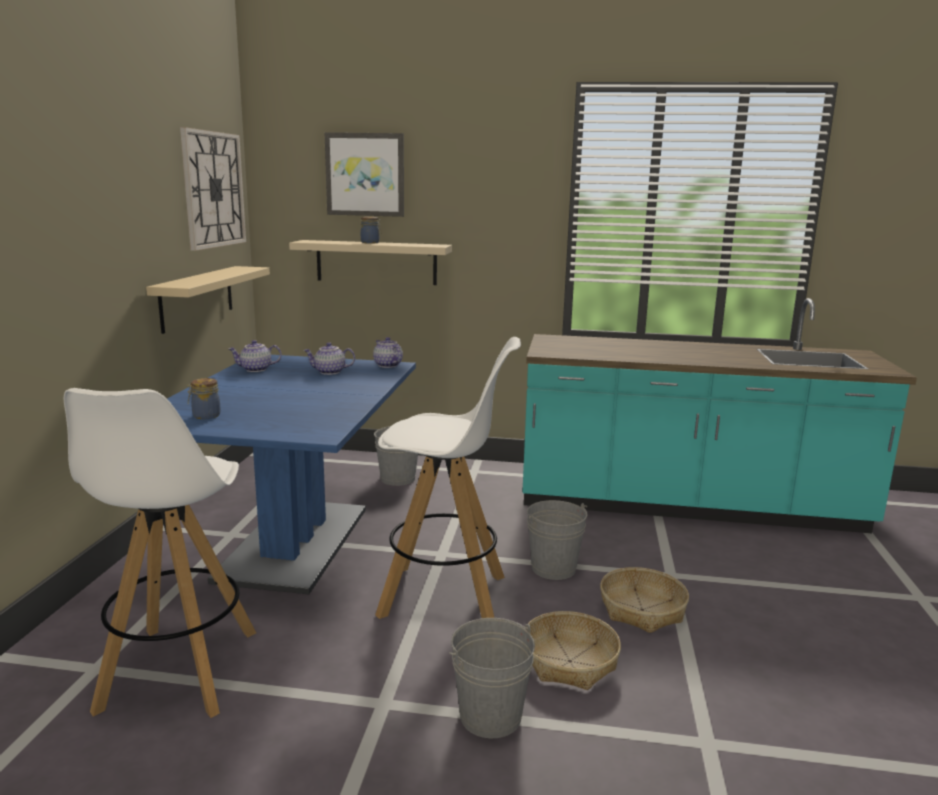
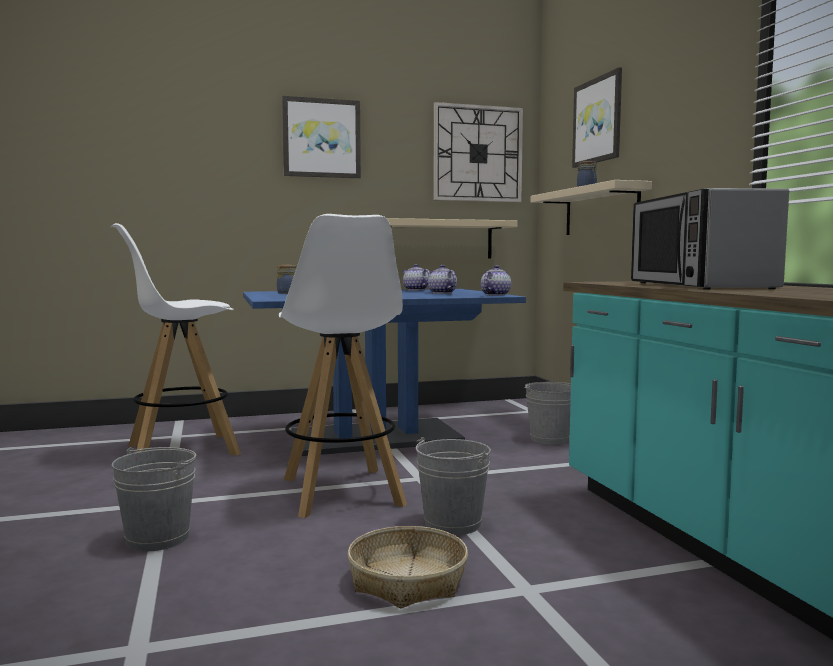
camera: 65 degrees right, 10 degrees down
(95, 179) = (321, 138): none -> picture
(569, 661) = (264, 557): basket -> none
(627, 351) = (698, 285): none -> microwave

